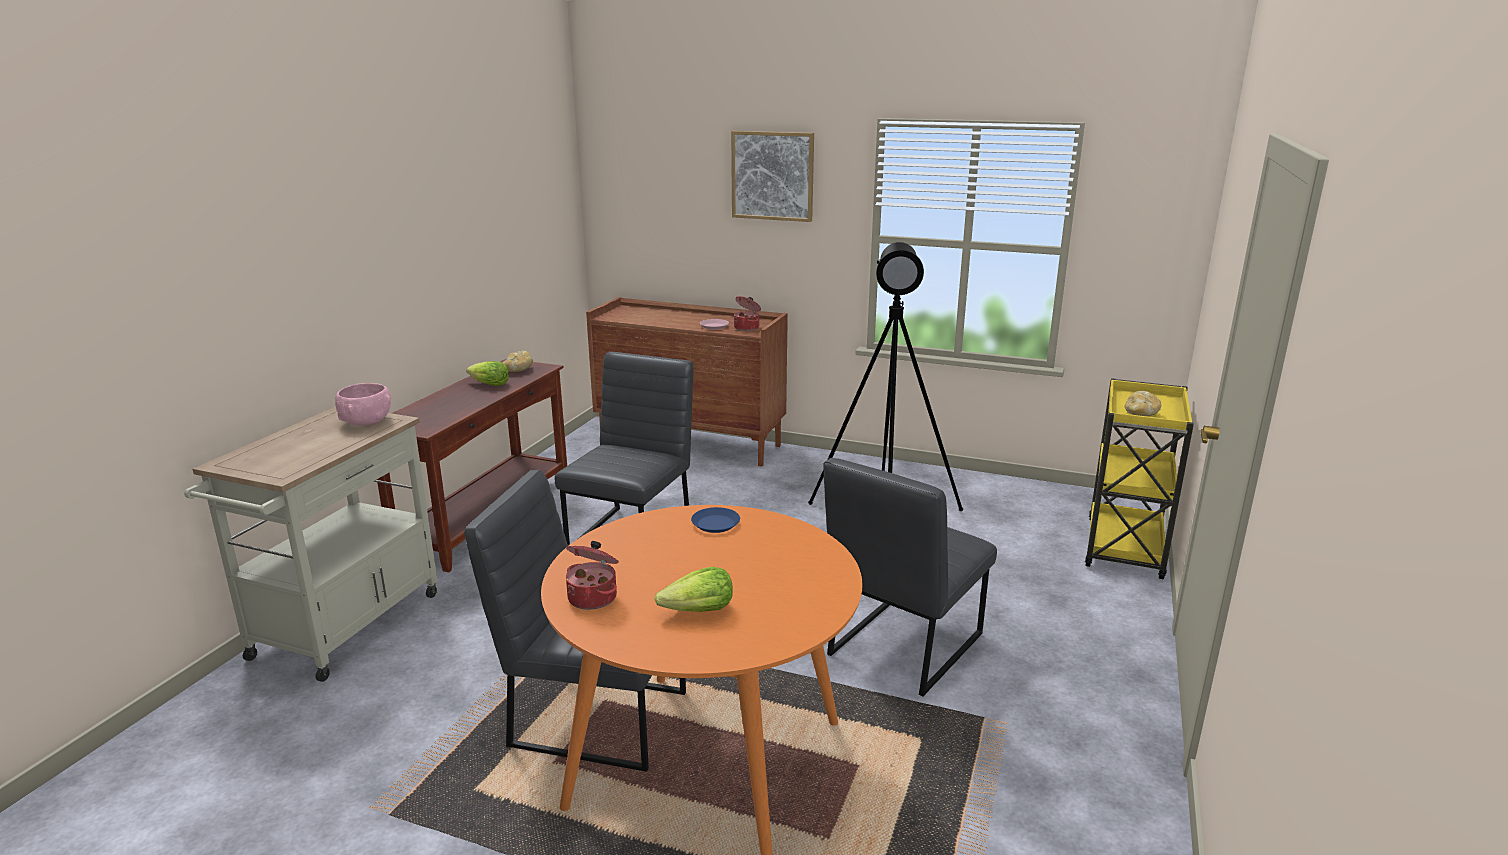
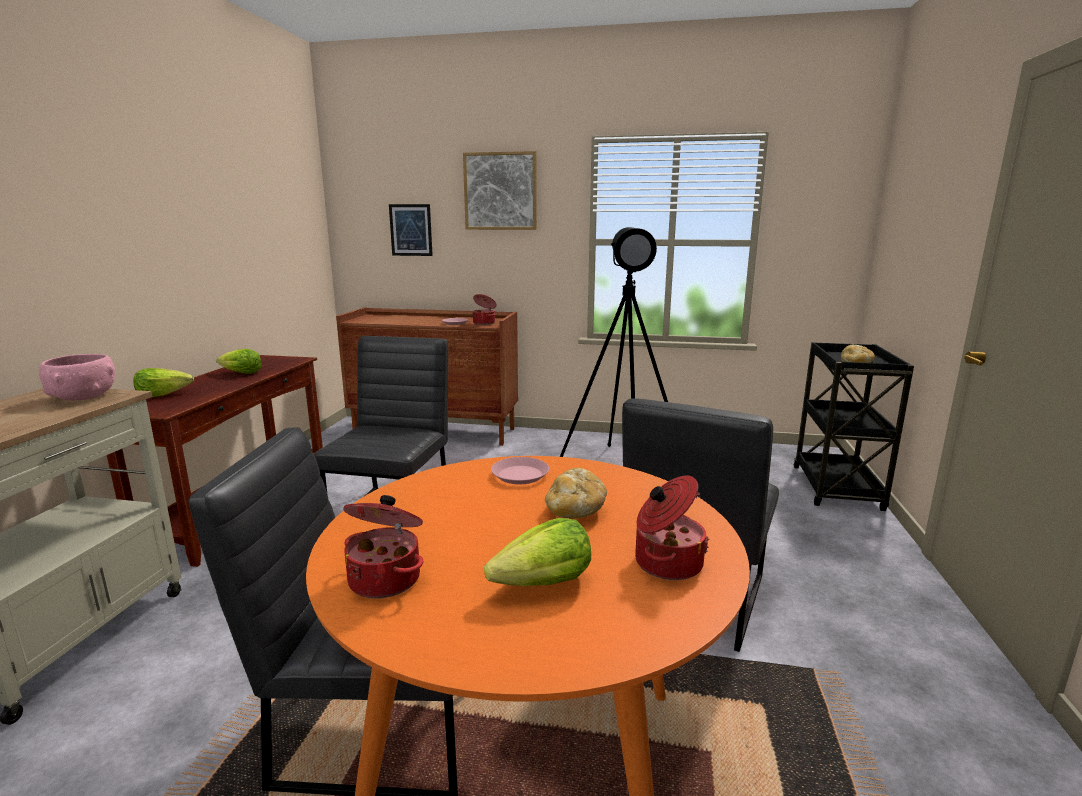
camera: 10 degrees left, 5 degrees down
(421, 409) = (163, 395): none -> lettuce
(518, 370) = (271, 362): bread -> bread (575, 511)
(672, 213) = (411, 230): none -> picture
(715, 524) = (520, 475): blue plate -> pink plate
(792, 605) = (666, 563): none -> cooking pot
(1124, 549) = (837, 489): yellow cart -> black cart

